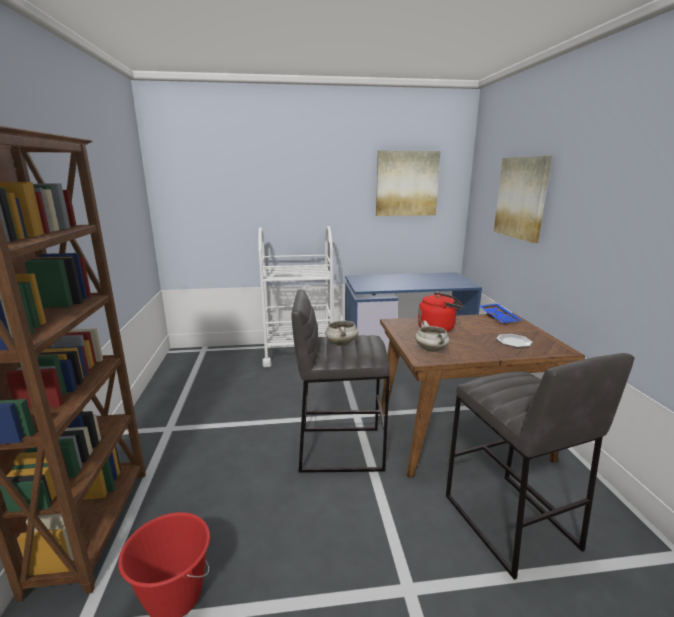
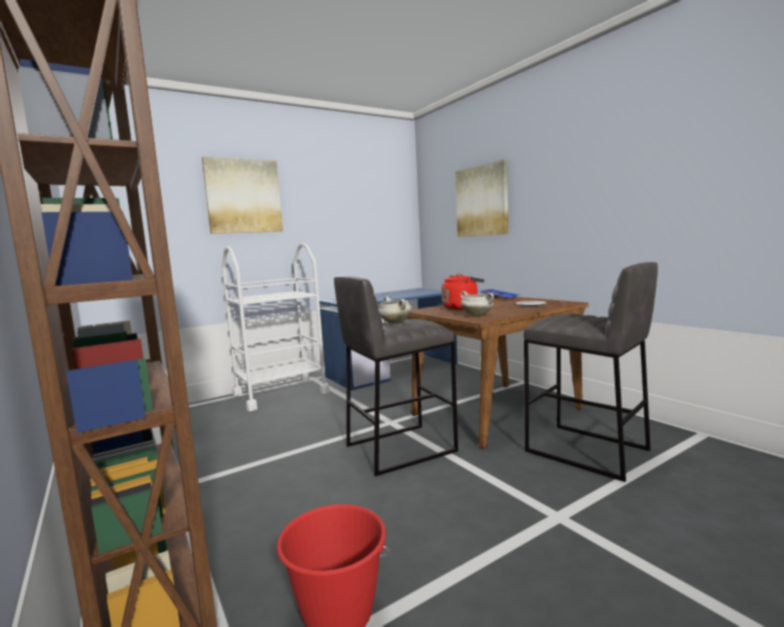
camera: 25 degrees left, 10 degrees down
(406, 183) = (365, 203): picture -> picture (243, 196)

